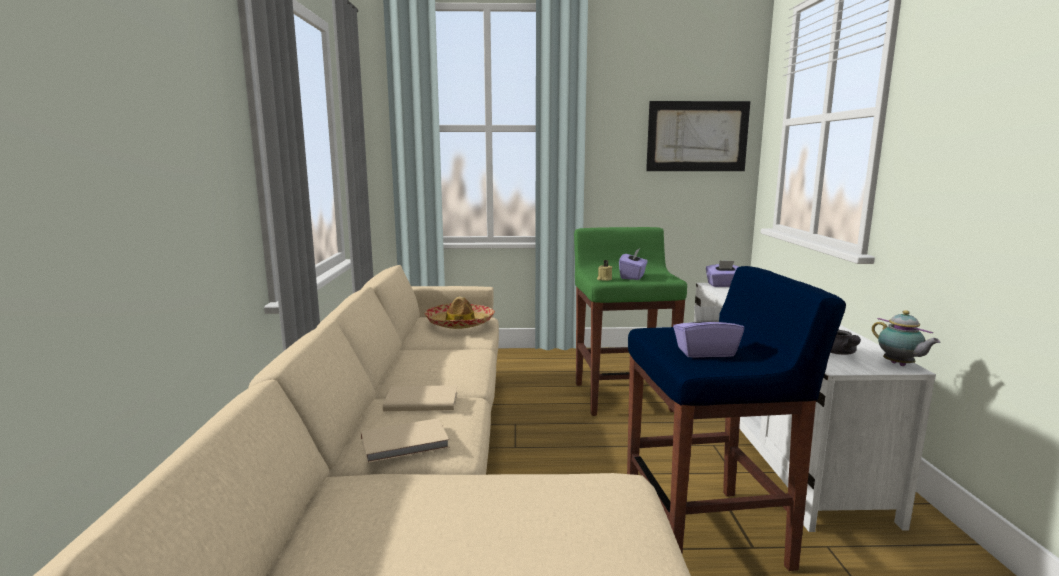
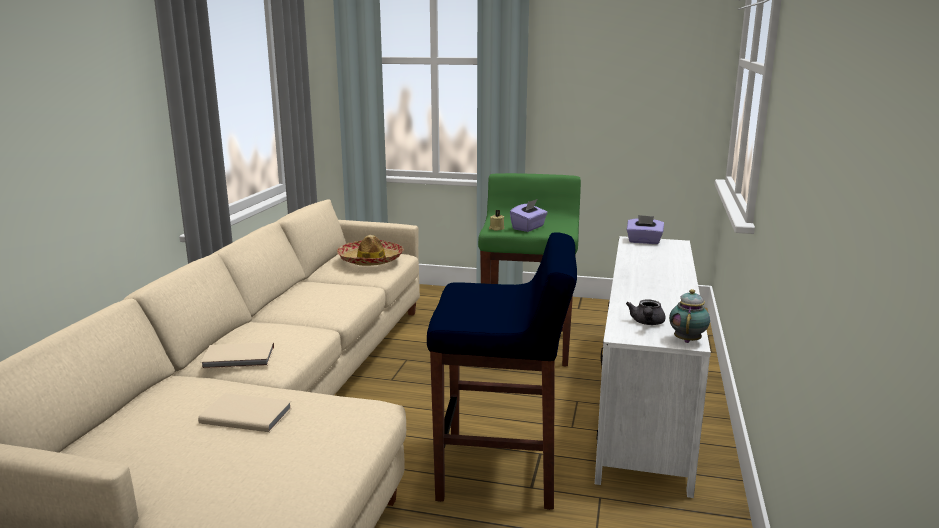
camera: 15 degrees right, 5 degrees up
(421, 401) = (277, 327): beige book -> beige book (246, 415)
(697, 136) = (657, 71): picture -> none
(705, 352) = (476, 309): purple tissue box -> none
(899, 365) = (687, 340): teapot -> teapot turned 150 degrees counterclockwise

